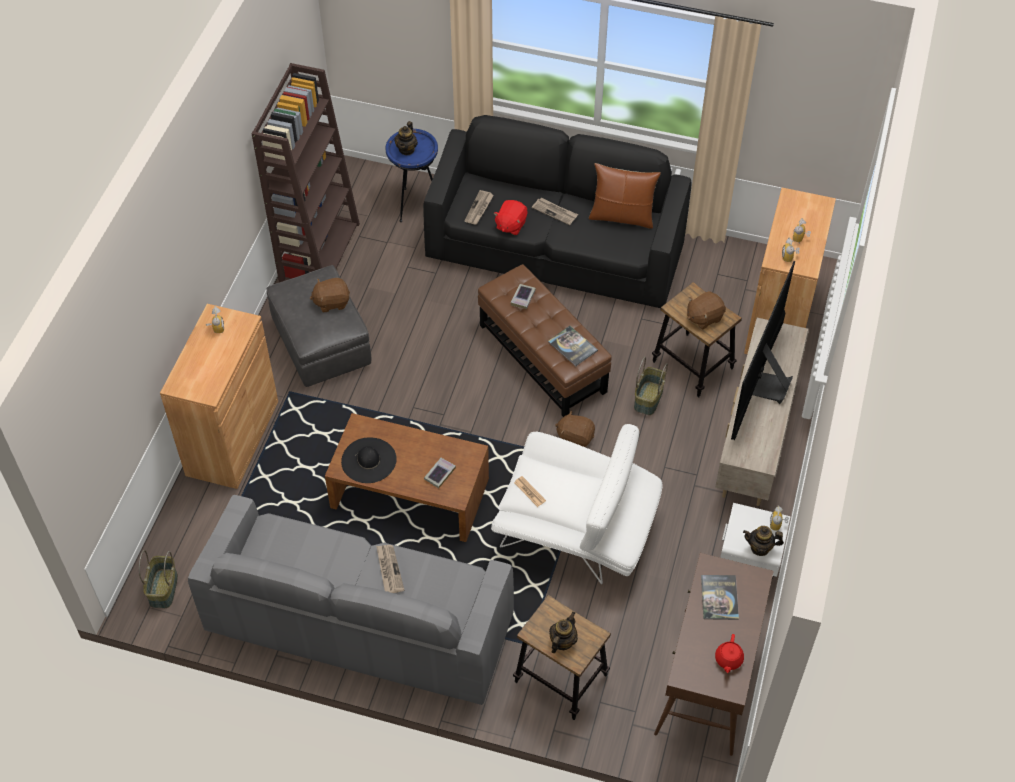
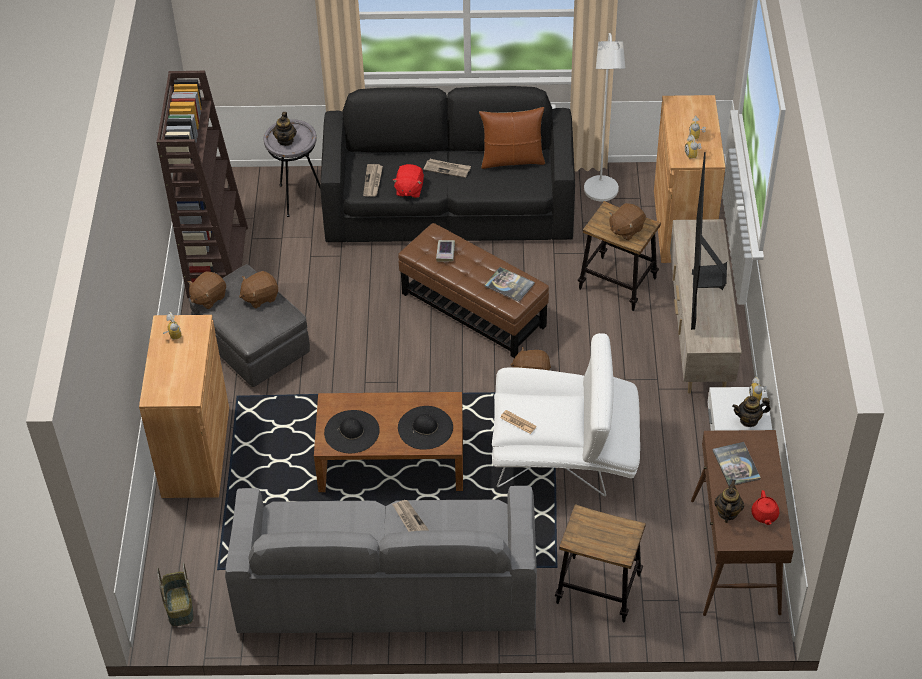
camera: 15 degrees left, 5 degrees down
(284, 291) = (208, 298): none -> brown plush toy
(415, 205) = (297, 198): blue side table -> grey side table
(440, 474) = (425, 427): book -> black hat
(562, 641) = (603, 541): teapot -> teapot (727, 513)
(649, 399) = (588, 323): basket -> none
(710, 267) = (601, 194): none -> white floor lamp

